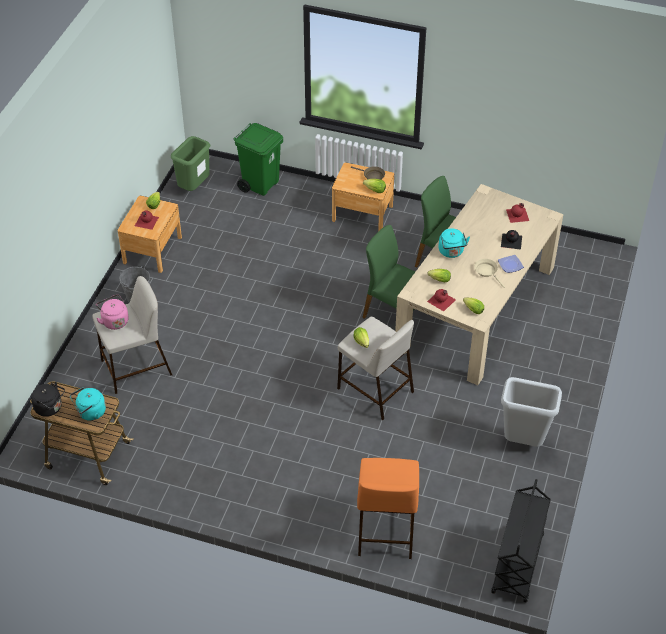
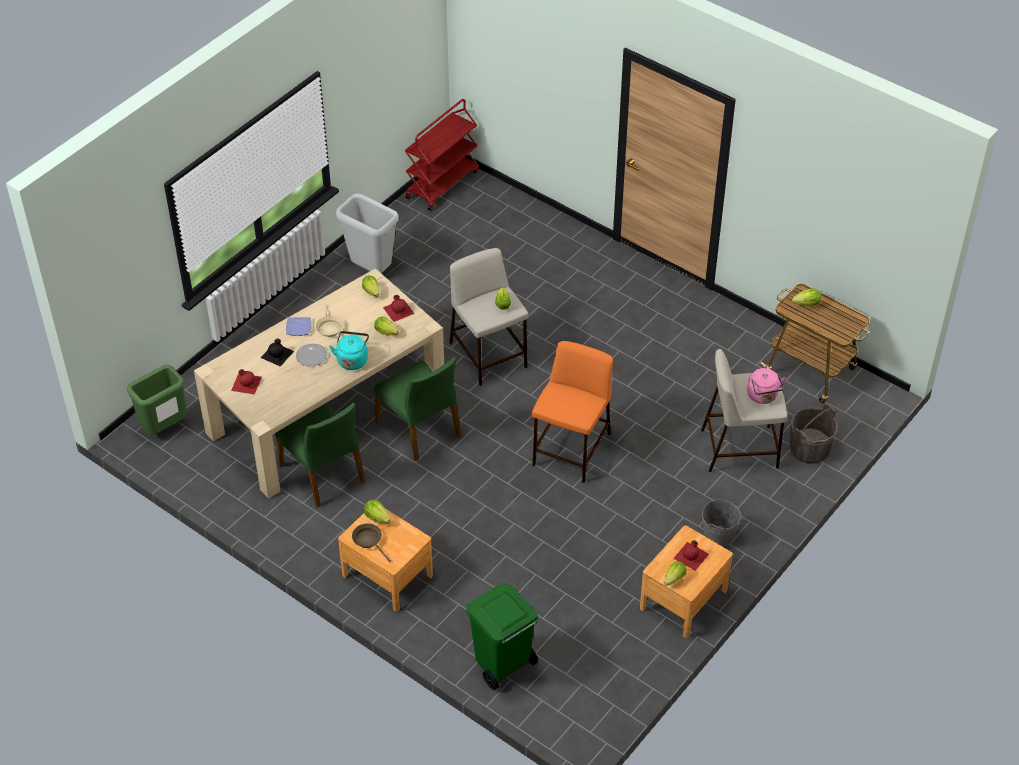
camera: 160 degrees left, 0 degrees up
(50, 408) = (847, 318): black kettle -> none
(77, 382) = (809, 449): none -> grey bucket
(90, 413) = (807, 304): turquoise kettle -> lettuce
(194, 187) = (598, 688): green trash can -> green trash can (164, 428)
(385, 528) = (541, 237): orange stool -> orange stool (571, 450)
(484, 246) = (312, 356): none -> plate
(518, 565) = (442, 184): black cart -> red cart

